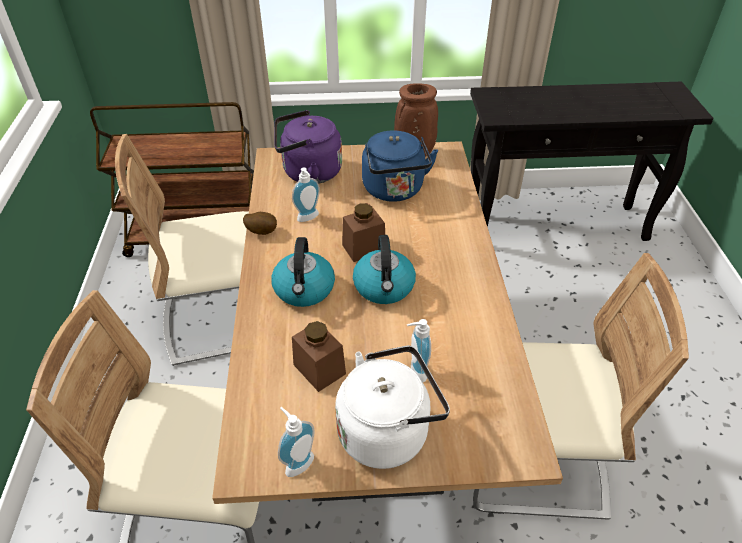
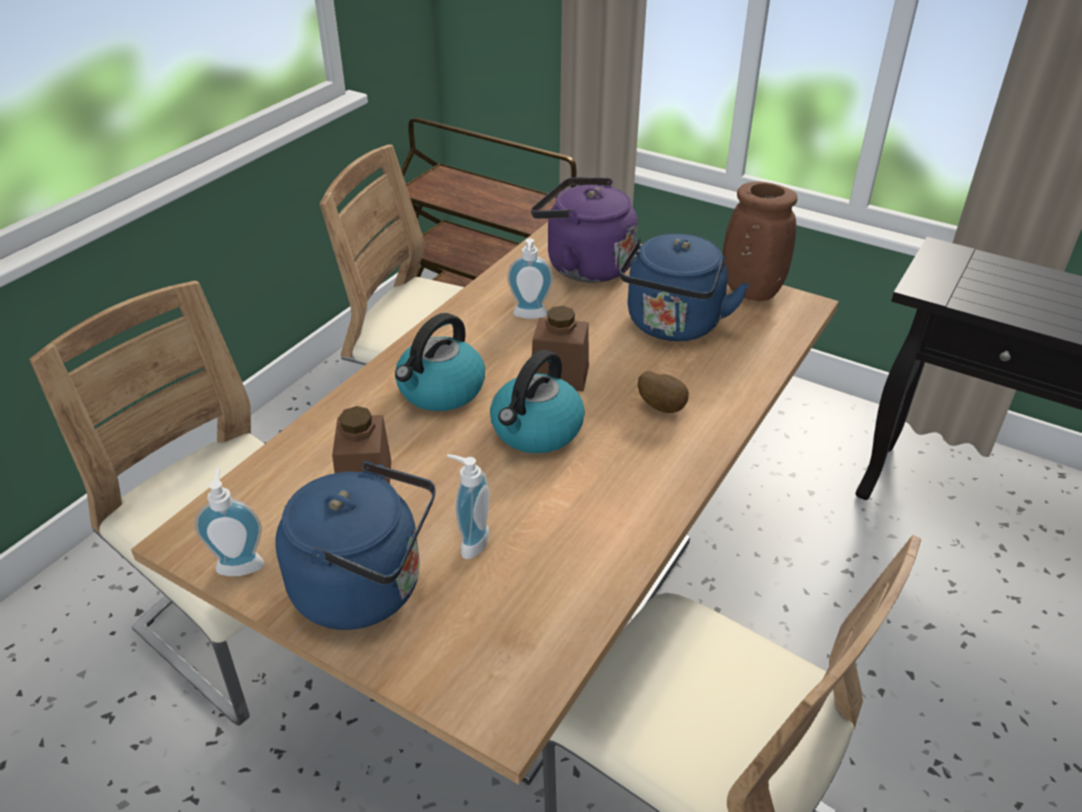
camera: 35 degrees right, 5 degrees down
(262, 231) = (461, 309): potato -> potato (662, 407)
(388, 431) = (367, 588): white kettle -> blue kettle

